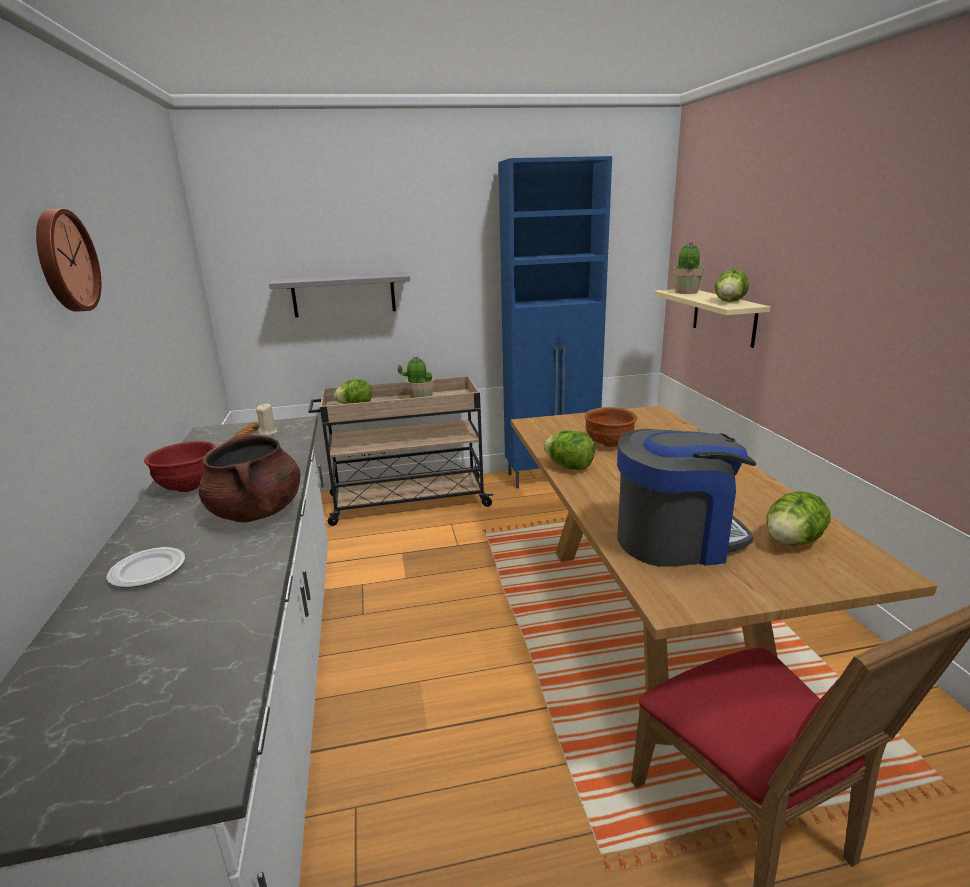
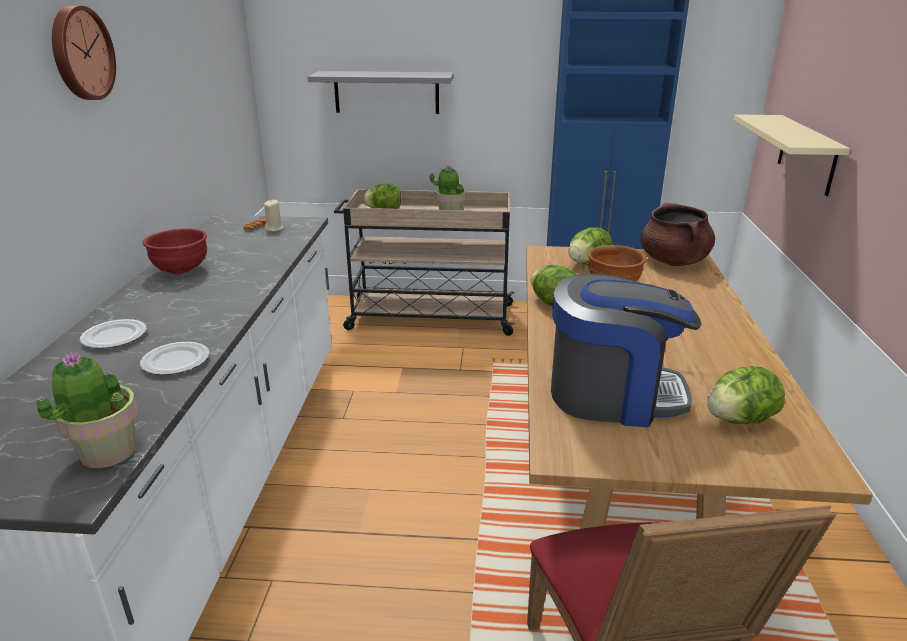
camera: 15 degrees right, 5 degrees up
(238, 585) = (175, 362): none -> plate
(257, 512) = (224, 302): brown cooking pot -> brown cooking pot (674, 261)
(686, 292) = (769, 120): potted plant -> potted plant (107, 452)
(729, 302) = (806, 137): lettuce -> lettuce (587, 263)

